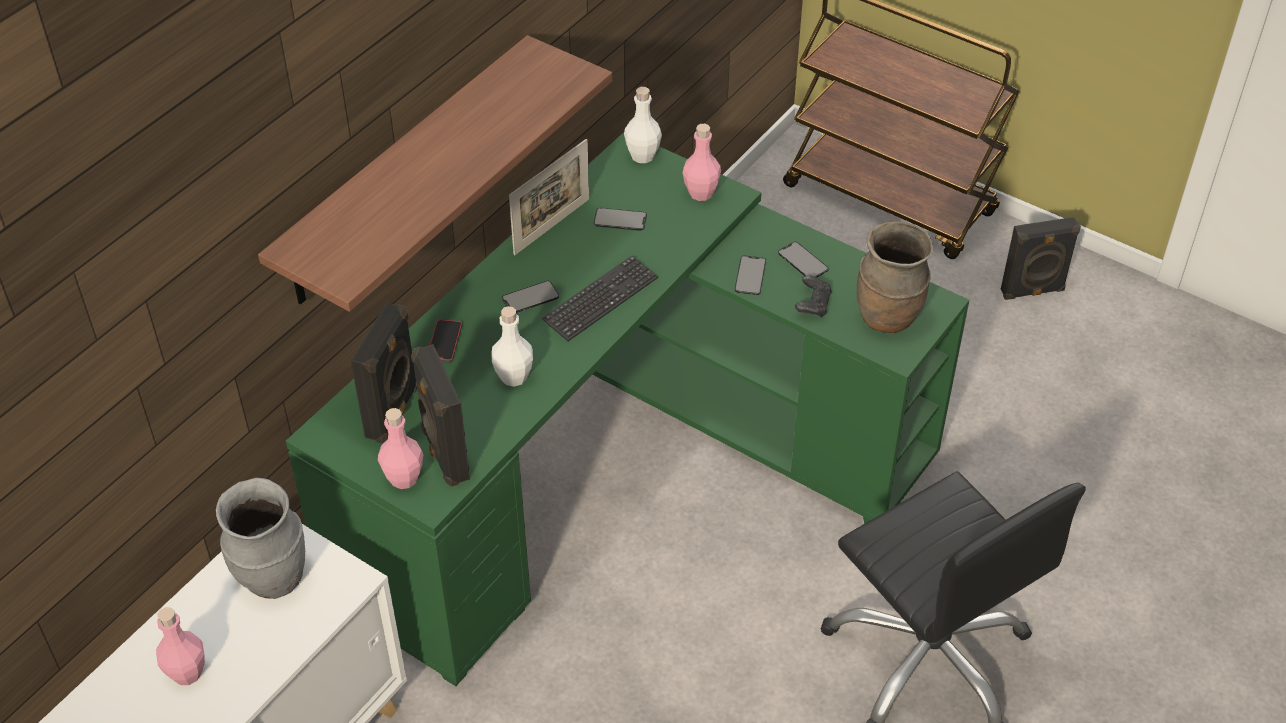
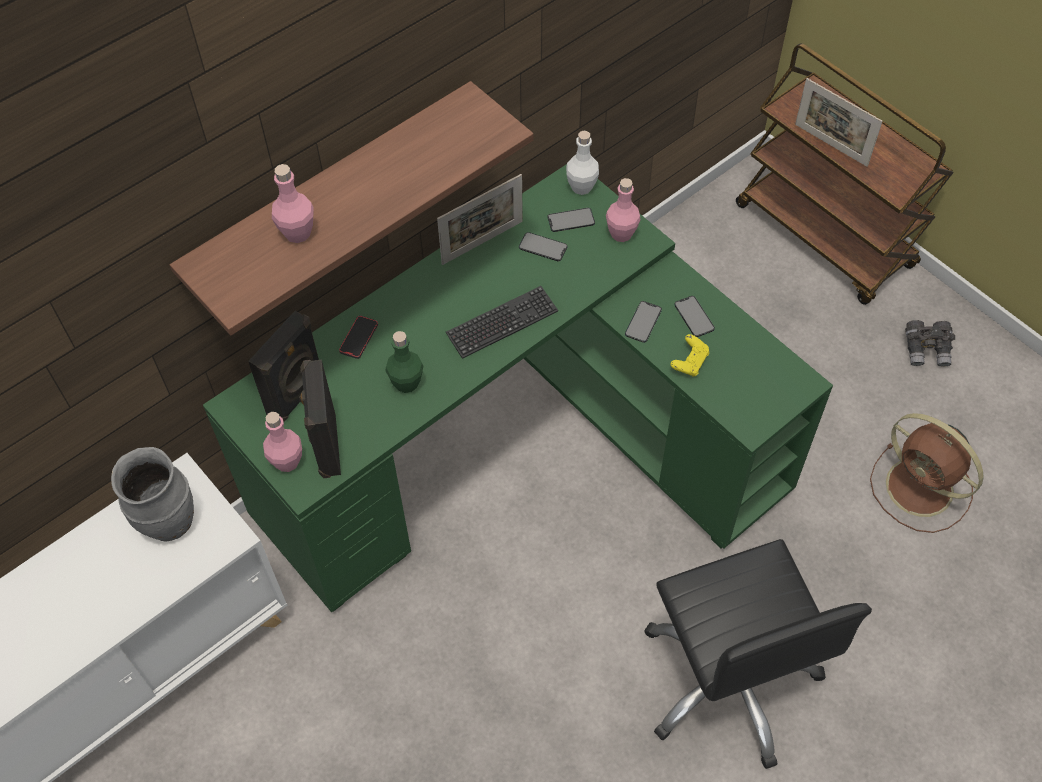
camera: 15 degrees right, 10 degrees up
(187, 673) = (78, 592): pink bottle -> pink bottle (297, 233)
(514, 377) = (406, 383): white bottle -> green bottle
(530, 297) = (443, 309): phone -> phone (571, 220)
(813, 305) = (689, 362): black game controller -> yellow game controller
(885, 85) = (831, 145): none -> picture frame
(888, 318) = (753, 389): brown vase -> none
(1033, 291) = (926, 350): black speaker -> grey binoculars
(1072, 428) = (922, 489): none -> brown fan

